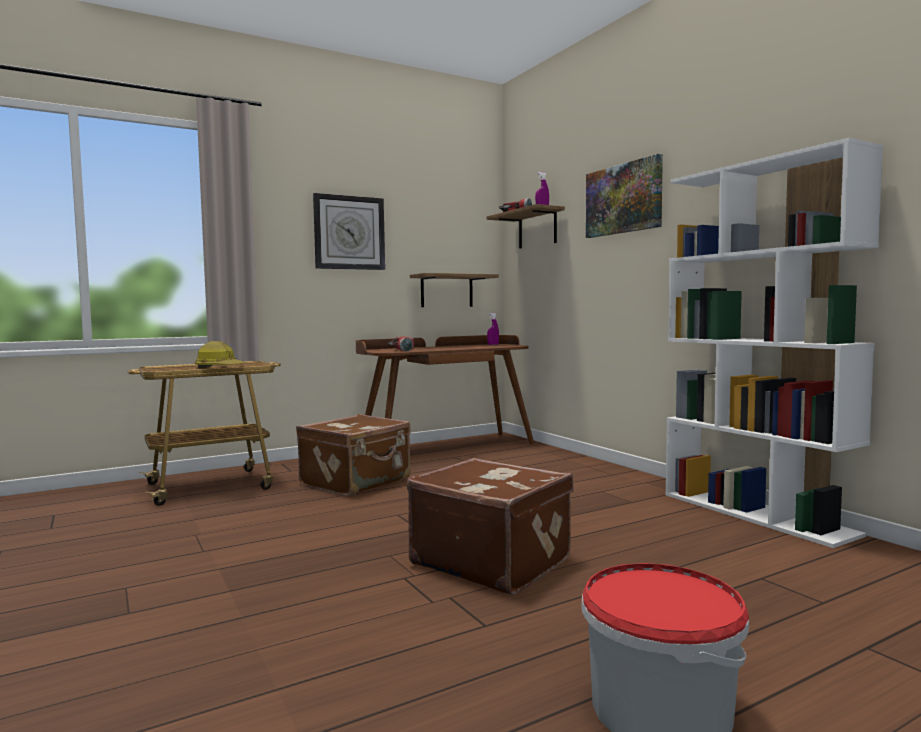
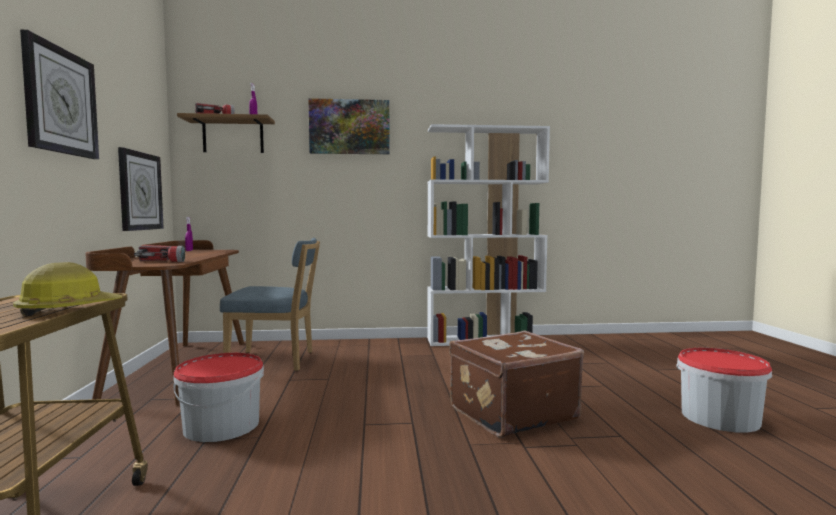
camera: 65 degrees left, 0 degrees up
(357, 482) = (221, 425): brown suitcase -> bucket
(446, 291) = (140, 191): shelf -> wall clock
(504, 461) = (276, 361): none -> blue chair

